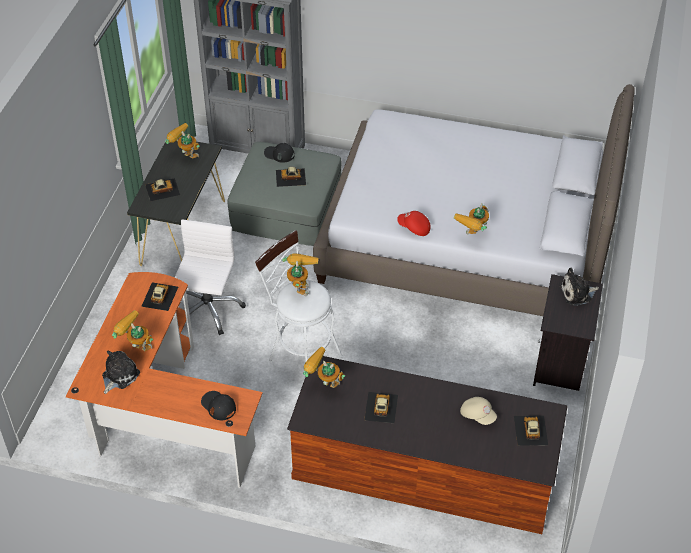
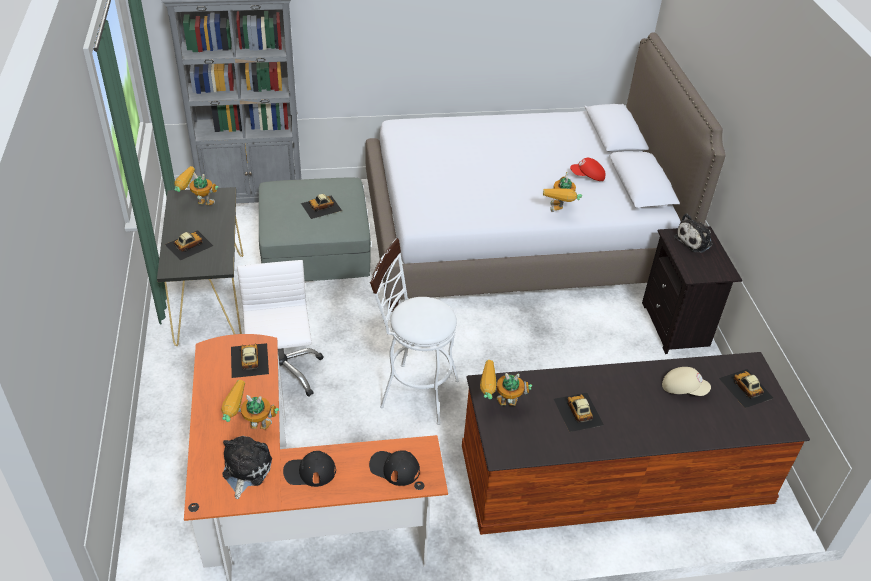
camera: 25 degrees left, 5 degrees down
(279, 154) = (296, 188): black cap -> black cap (309, 471)
(299, 285) = (412, 304): toy robot -> none
(414, 228) = (496, 218): red cap -> red cap (587, 177)

